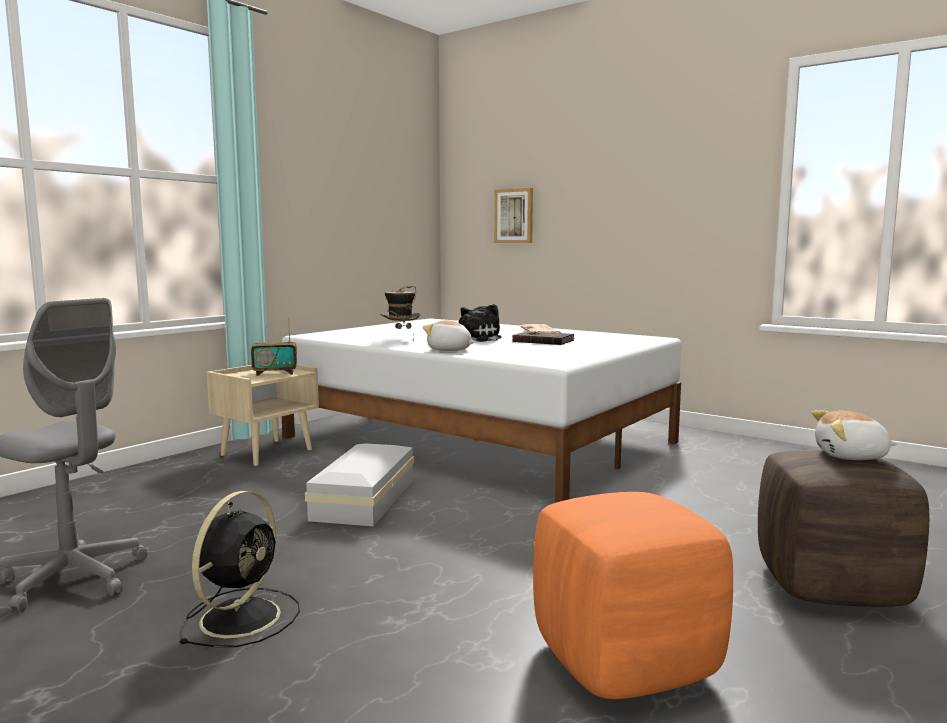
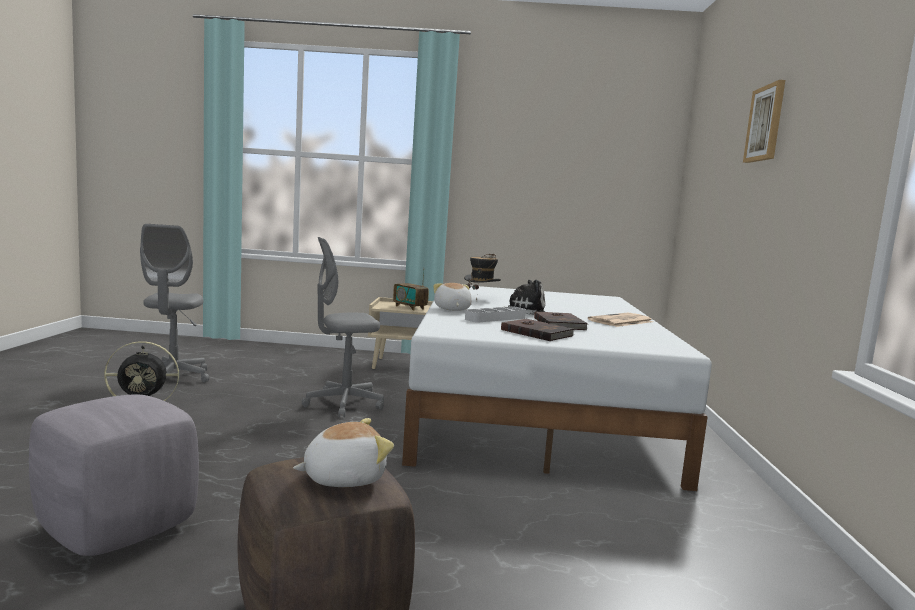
camera: 55 degrees right, 0 degrees up
(362, 500) = (344, 404): white storage box -> grey office chair
(506, 347) = (495, 318): none -> grey tray
(514, 216) = (709, 199): picture -> picture (765, 123)
(576, 348) = (537, 332): none -> brown book
(625, 662) = (116, 528): orange ottoman -> grey ottoman
(851, 456) = (343, 477): plush toy -> plush toy turned 90 degrees clockwise

